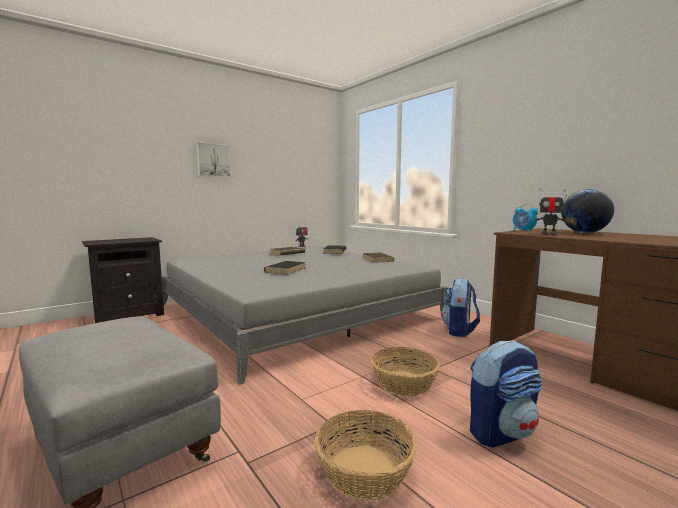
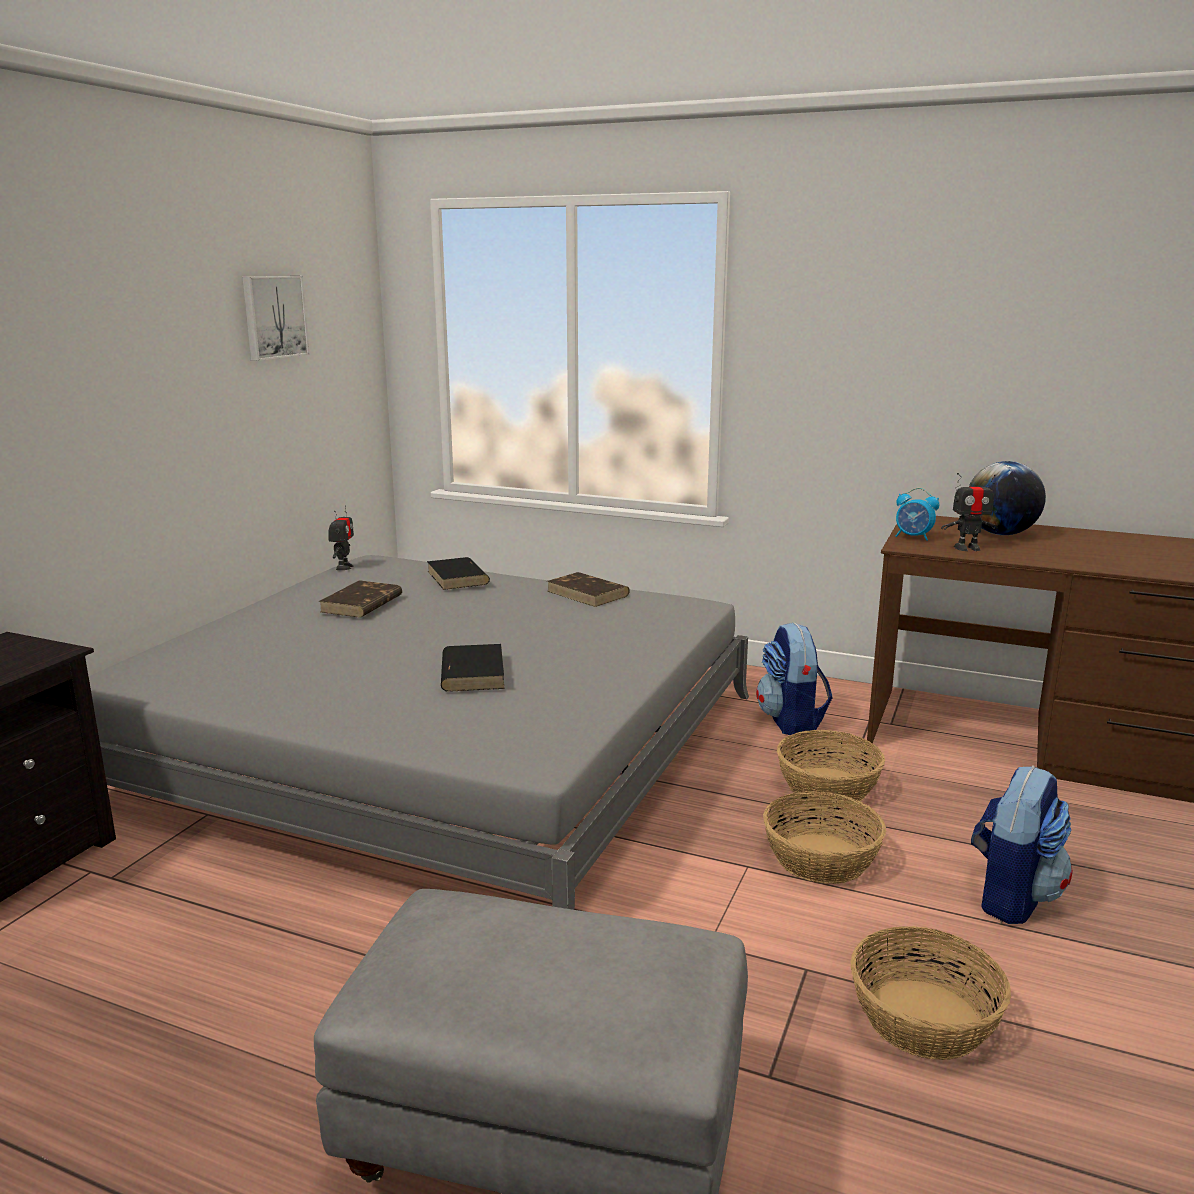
camera: 30 degrees left, 10 degrees up
(213, 160) = (120, 376): picture -> picture (273, 317)
(447, 357) = (828, 786): none -> basket

